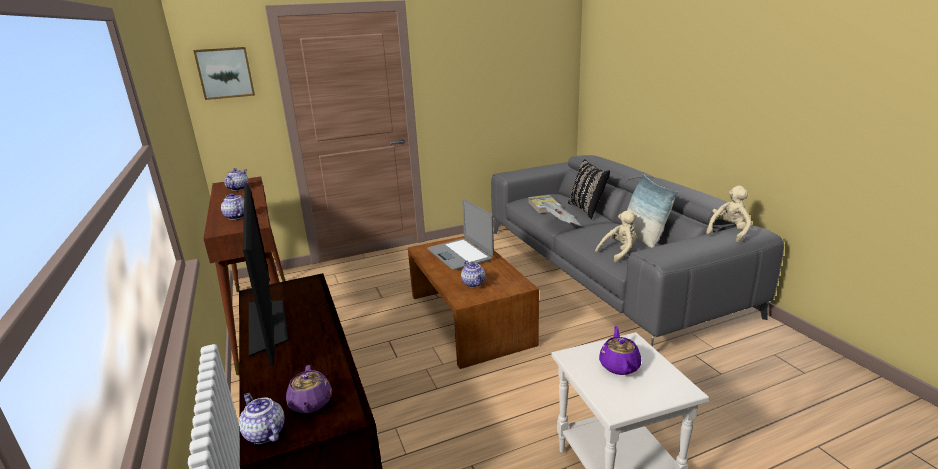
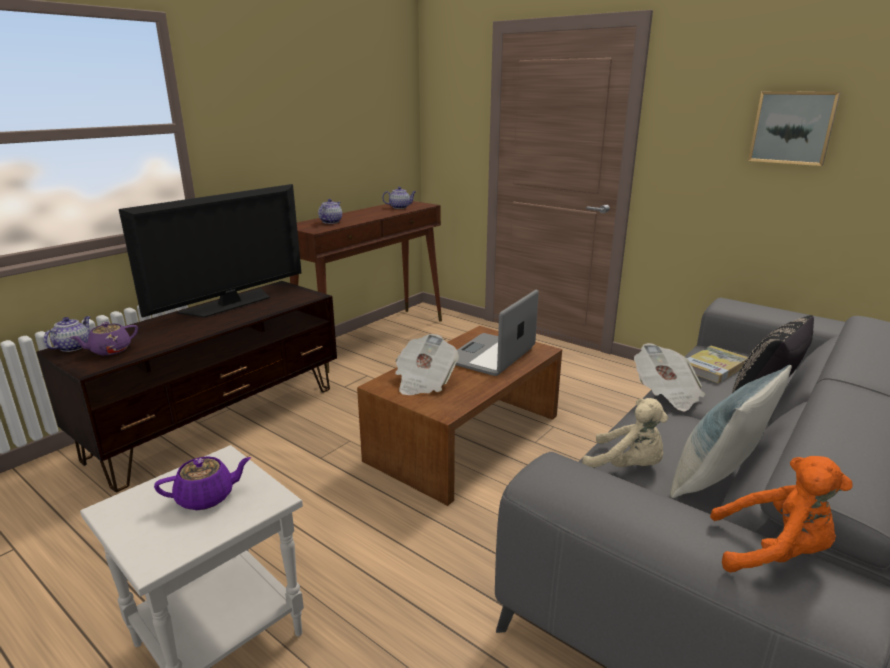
camera: 60 degrees right, 0 degrees up
(225, 73) = (449, 94): picture -> picture (792, 127)
(474, 283) = (424, 381): teapot -> newspaper
(728, 232) = (773, 552): beige plush toy -> orange plush toy

